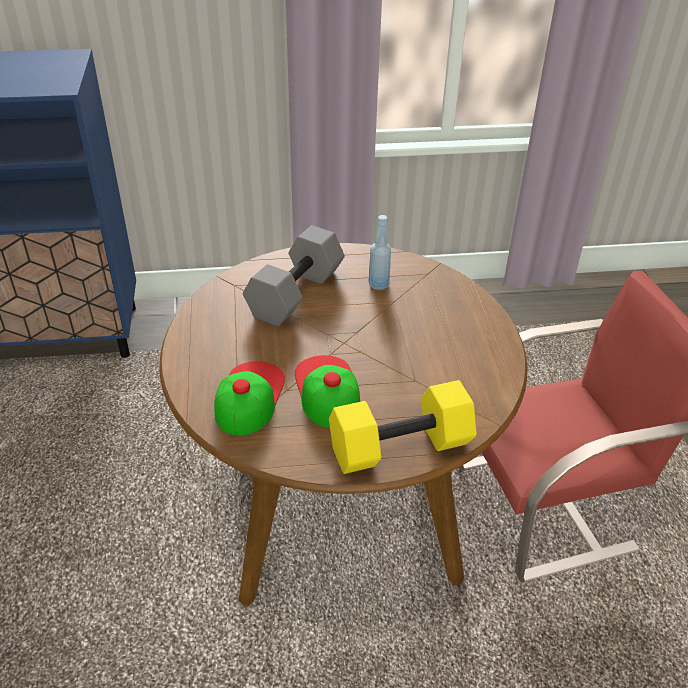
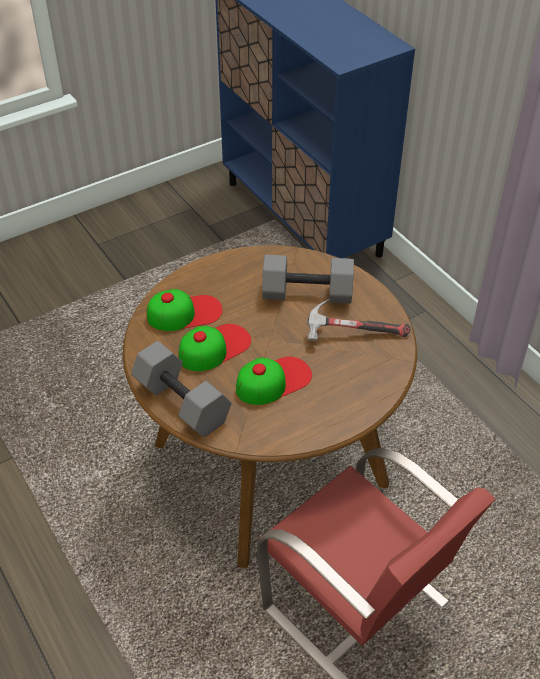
camera: 65 degrees right, 5 degrees up
(378, 284) = (353, 334): blue bottle -> hammer
(400, 445) = (184, 402): yellow dumbbell -> grey dumbbell
(410, 361) = (273, 380): none -> cap

